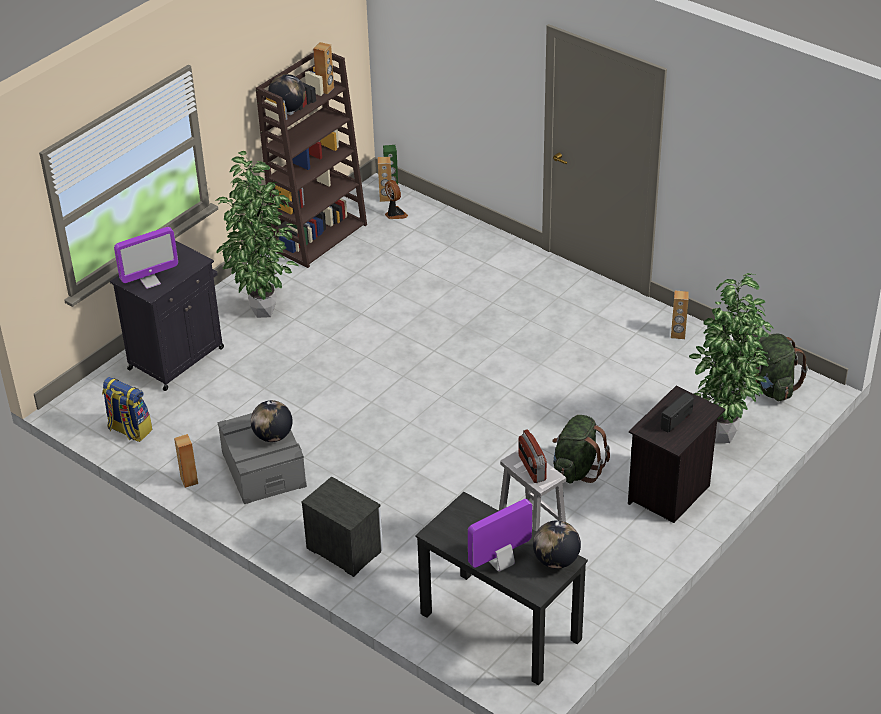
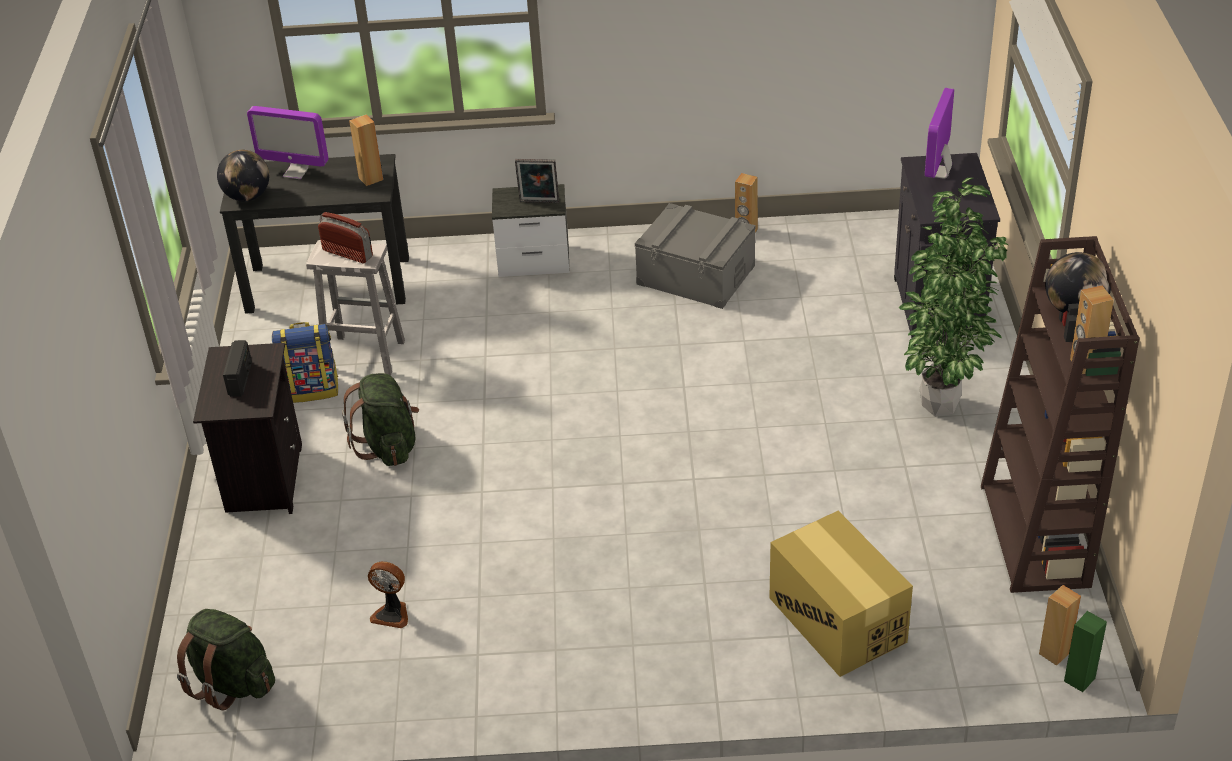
camera: 140 degrees right, 0 degrees up
(129, 430) = (866, 234): backpack -> backpack (312, 389)
(273, 436) = (685, 241): globe -> none
(337, 495) = (539, 203): none -> picture frame
(395, 214) = (1003, 634): fan -> fan (392, 613)
(454, 256) = (837, 620): none -> cardboard box
(501, 563) = (296, 172): monitor -> monitor turned 90 degrees clockwise
(678, 334) = (420, 687): brown speaker -> brown speaker (370, 178)
(723, 438) = (249, 576): potted plant -> none

